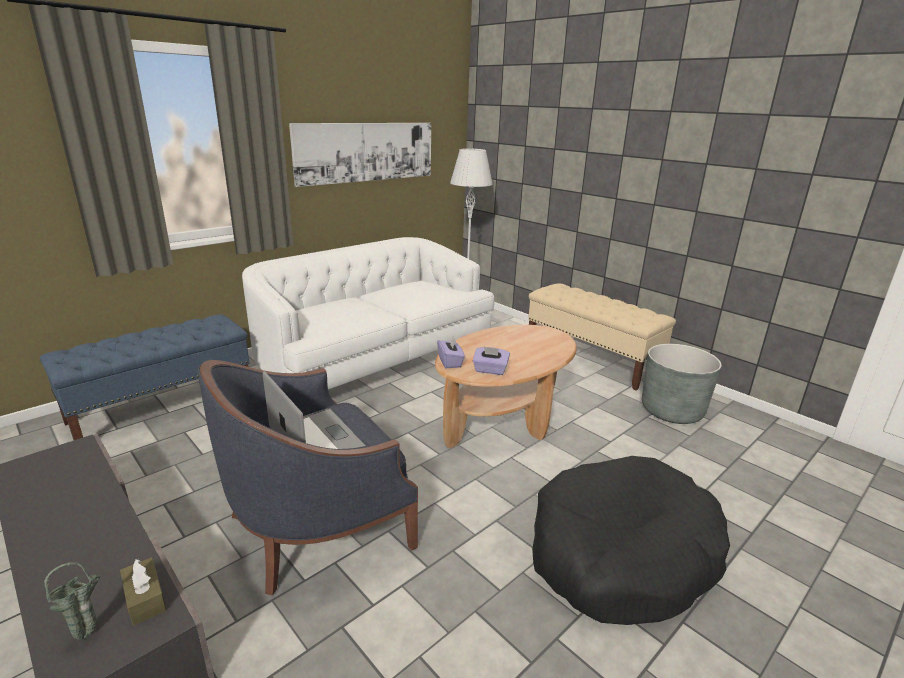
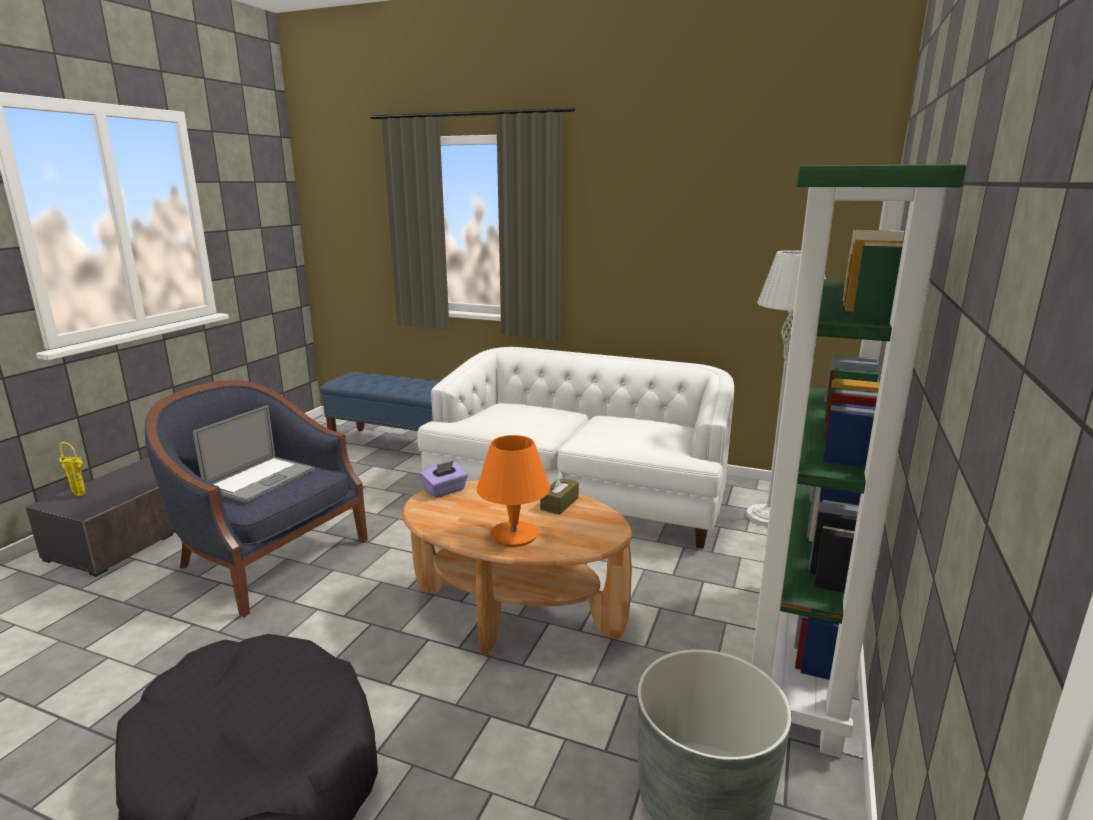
camera: 65 degrees right, 5 degrees down
(90, 633) = (81, 496): green vase -> yellow vase
(145, 598) = (108, 499): brown tissue box -> brown tissue box (559, 503)
(366, 152) = (682, 246): picture -> none
(490, 370) = (440, 515): purple tissue box -> none
(537, 355) = (514, 535): none -> orange table lamp
(591, 359) = (798, 659): beige bench -> green bookcase

